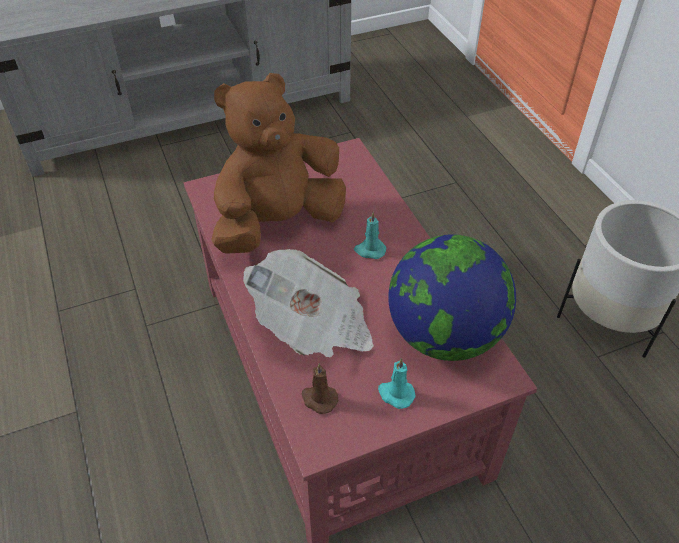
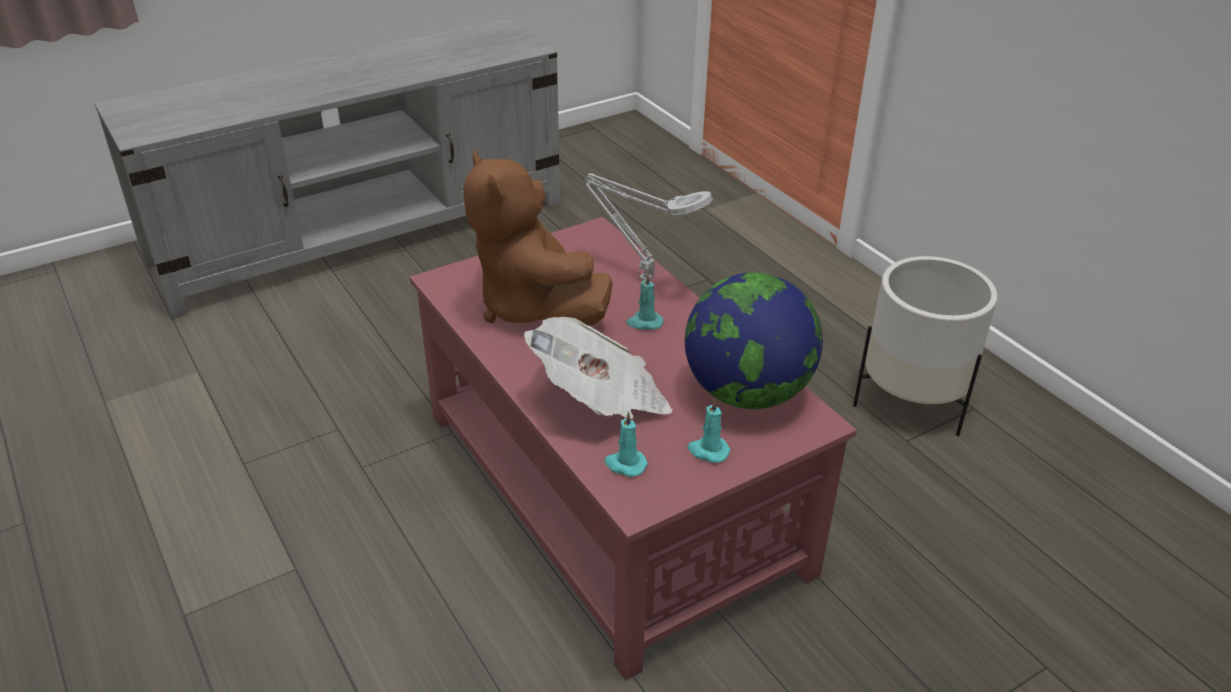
camera: 10 degrees left, 10 degrees down
(278, 223) = (533, 306): brown plush toy -> brown plush toy turned 75 degrees counterclockwise
(318, 399) = (625, 464): brown candle -> turquoise candle
(378, 203) = (642, 277): none -> grey table lamp

